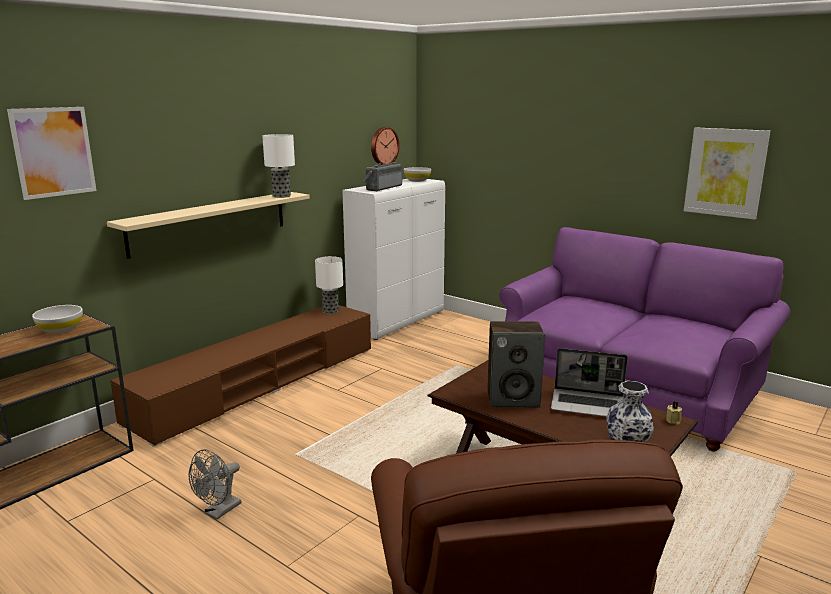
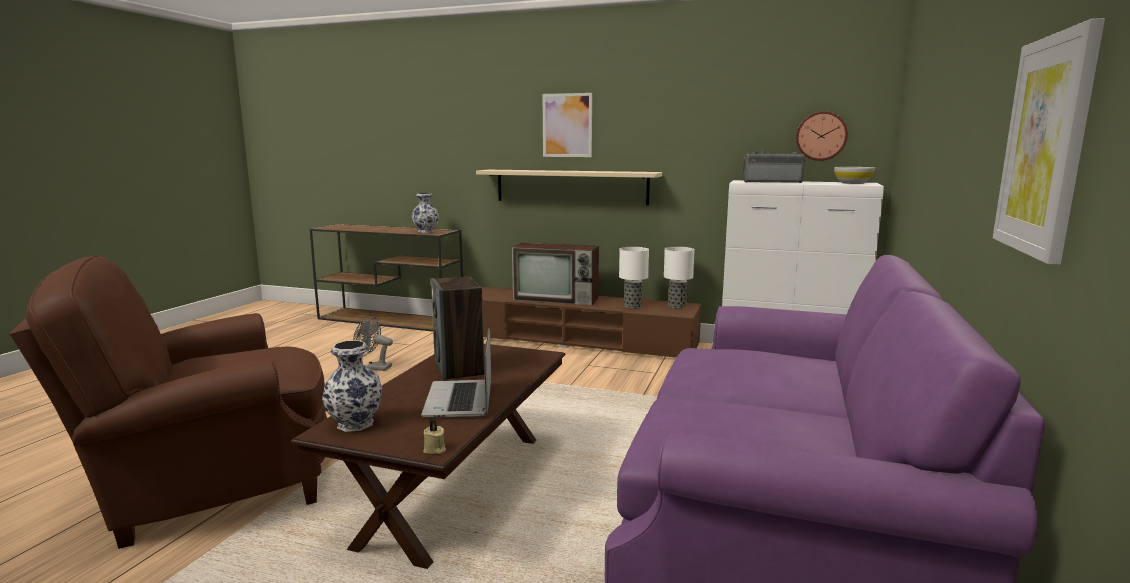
camera: 70 degrees right, 5 degrees down
(53, 152) = (460, 115): picture -> picture (567, 125)
(60, 329) = (426, 231): white bowl -> vase
(245, 348) = (557, 299): none -> television
(282, 196) = (633, 172): table lamp -> table lamp (632, 306)

